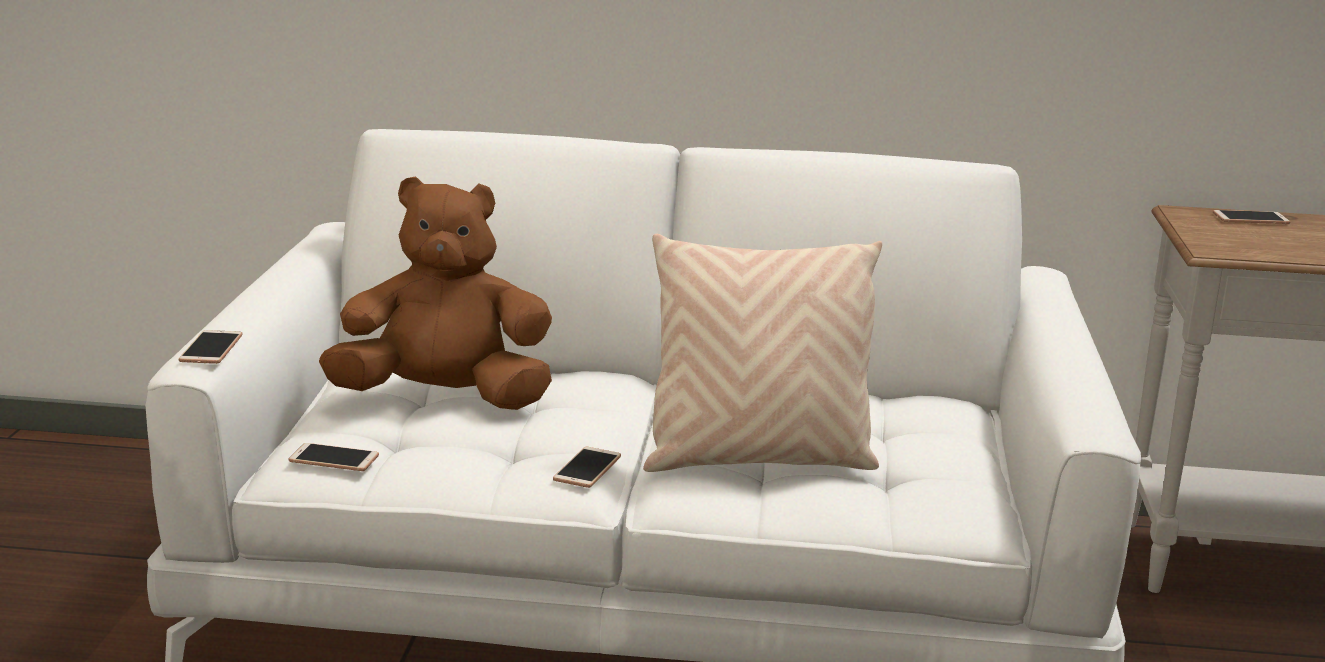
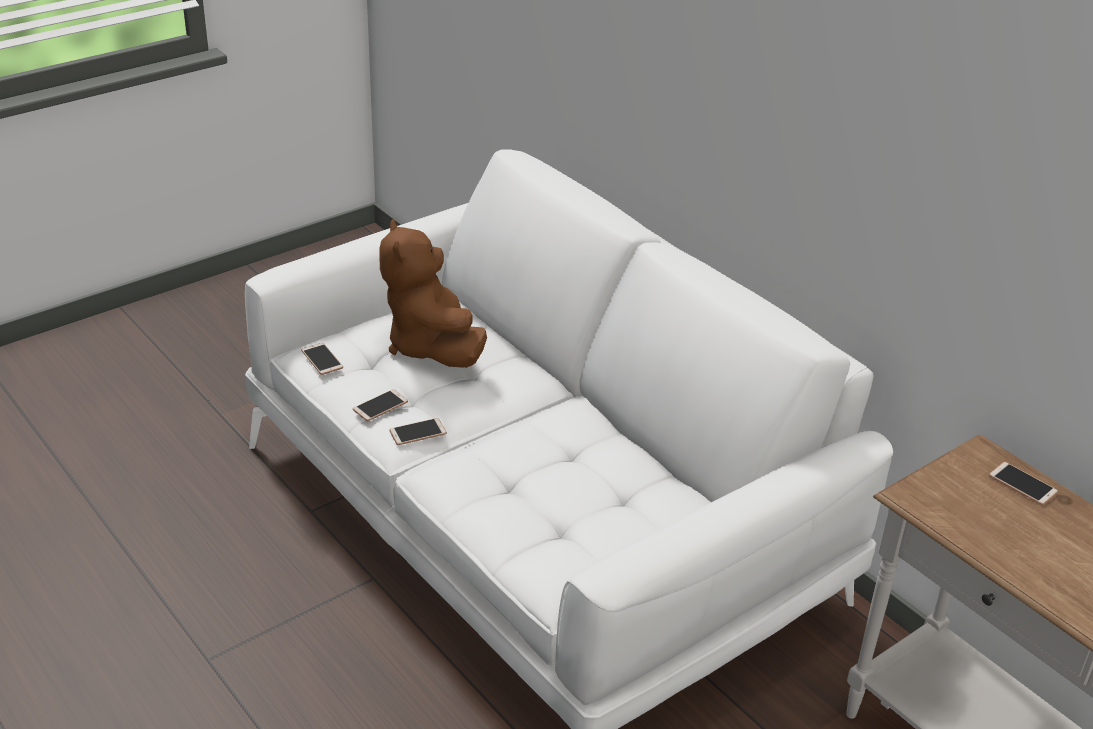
camera: 45 degrees right, 15 degrees up
(211, 349) = (290, 270): phone -> phone (380, 406)
(444, 399) = (431, 347): brown plush toy -> brown plush toy turned 150 degrees counterclockwise
(758, 460) = (513, 477): beige pillow -> none

